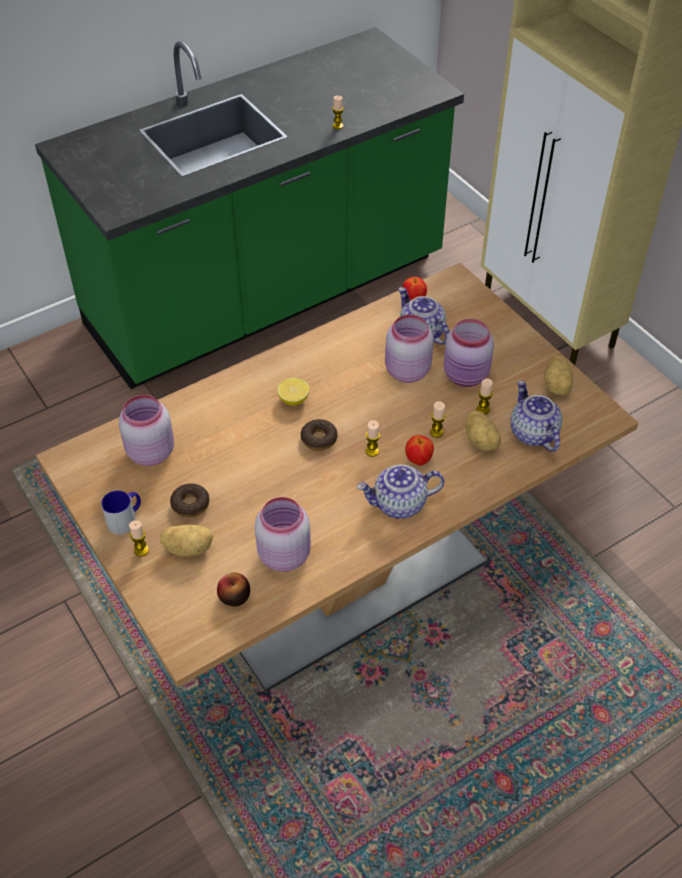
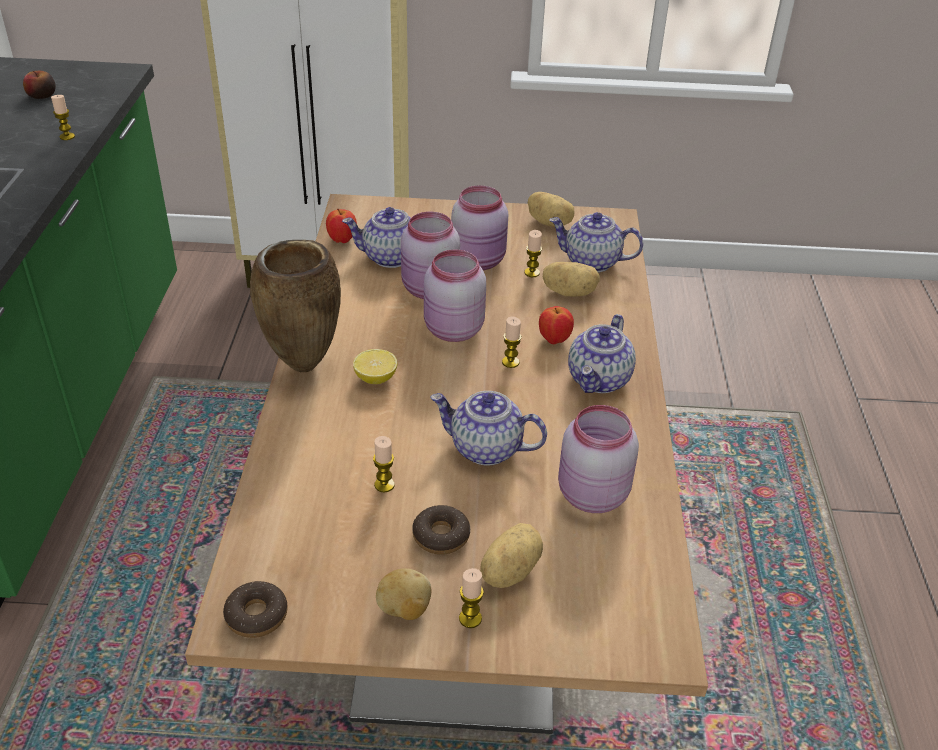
camera: 55 degrees left, 10 degrees down
(126, 519) = (404, 609): mug -> potato
(149, 452) = (316, 532): pink jar -> pink jar (452, 330)
(234, 596) = (618, 566): apple -> apple (42, 96)
(274, 361) = (302, 365): none -> brown vase
(278, 484) = (485, 449): none -> teapot
(319, 439) = (453, 388): donut -> donut (256, 615)
(436, 432) = (530, 312): candle -> candle (384, 485)

